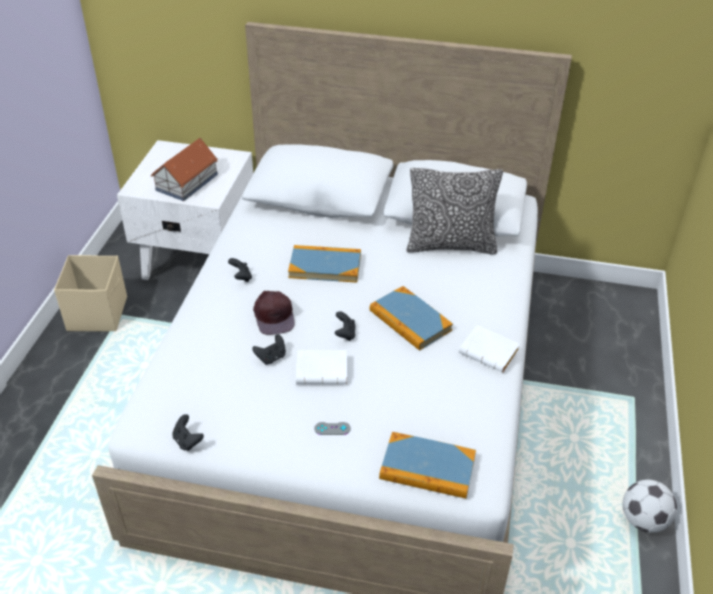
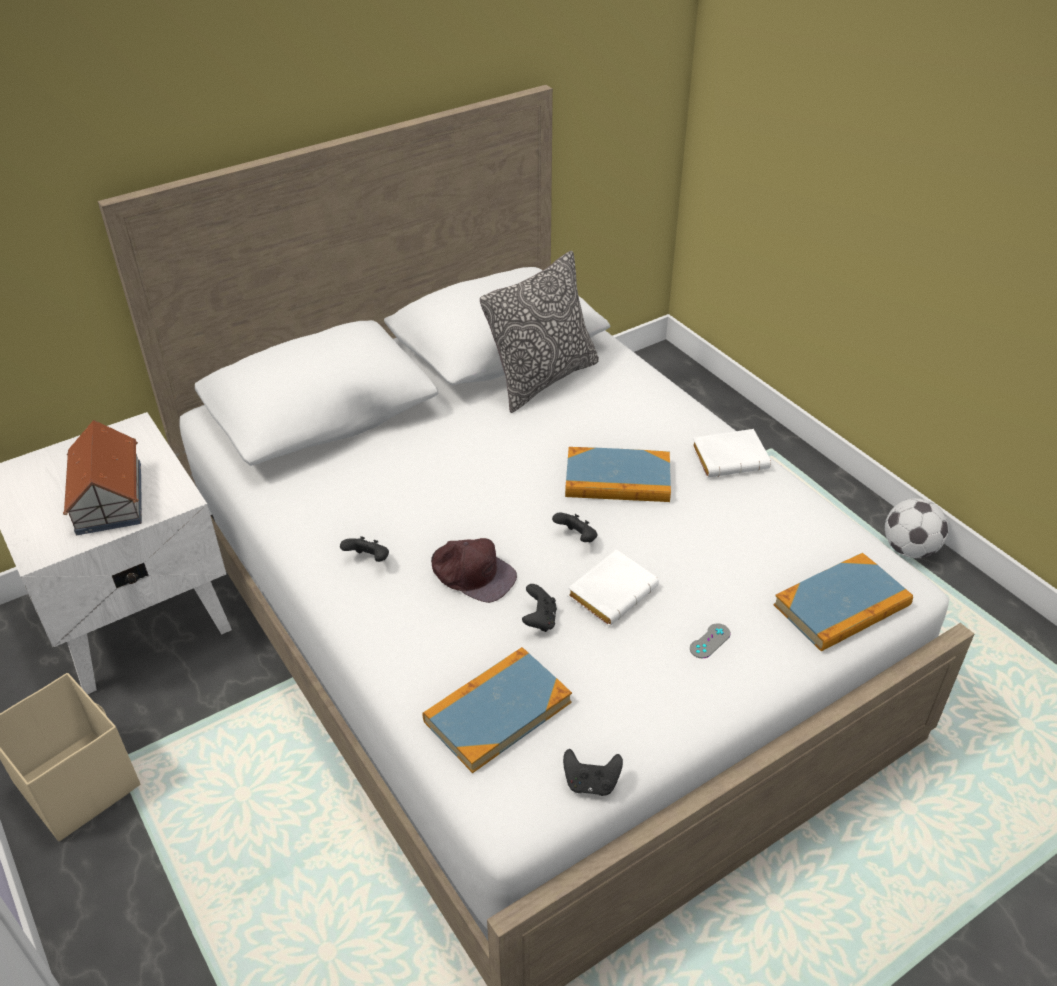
camera: 45 degrees left, 0 degrees up
(325, 266) = (447, 483): book -> book (497, 711)

